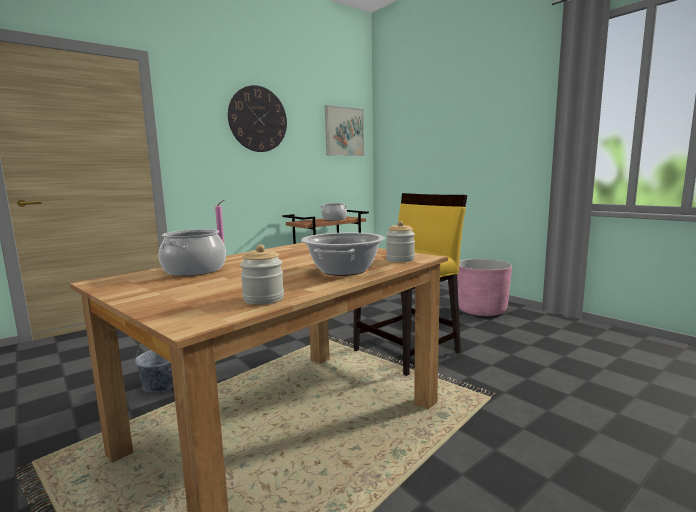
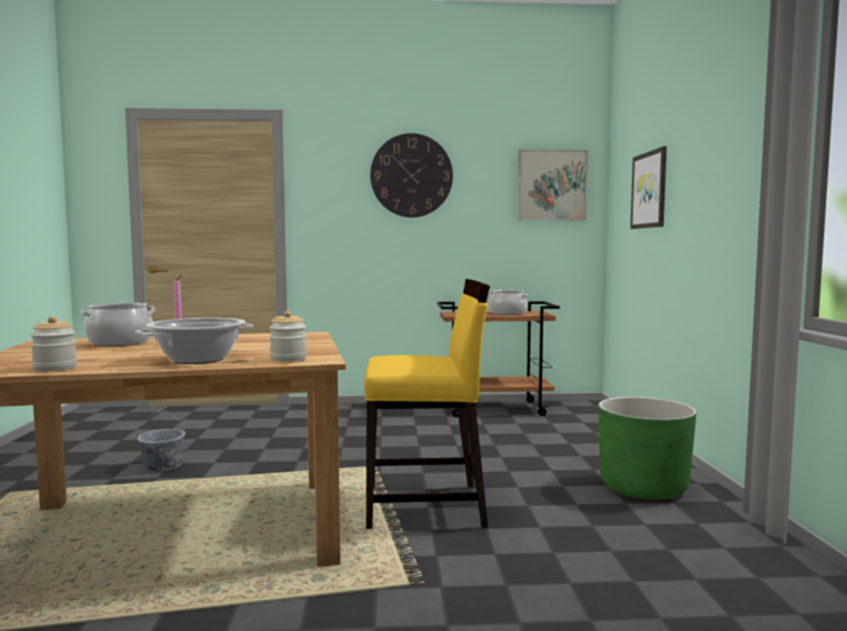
camera: 35 degrees right, 5 degrees down
(424, 136) = (649, 190): none -> picture
(481, 310) = (643, 488): pink planter -> green planter

